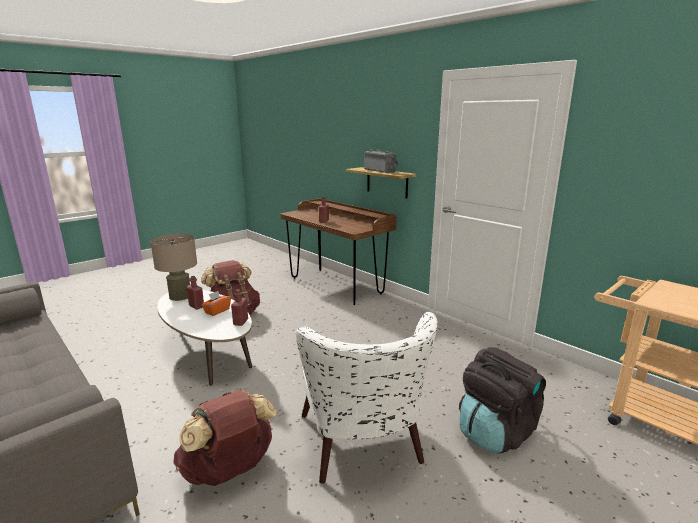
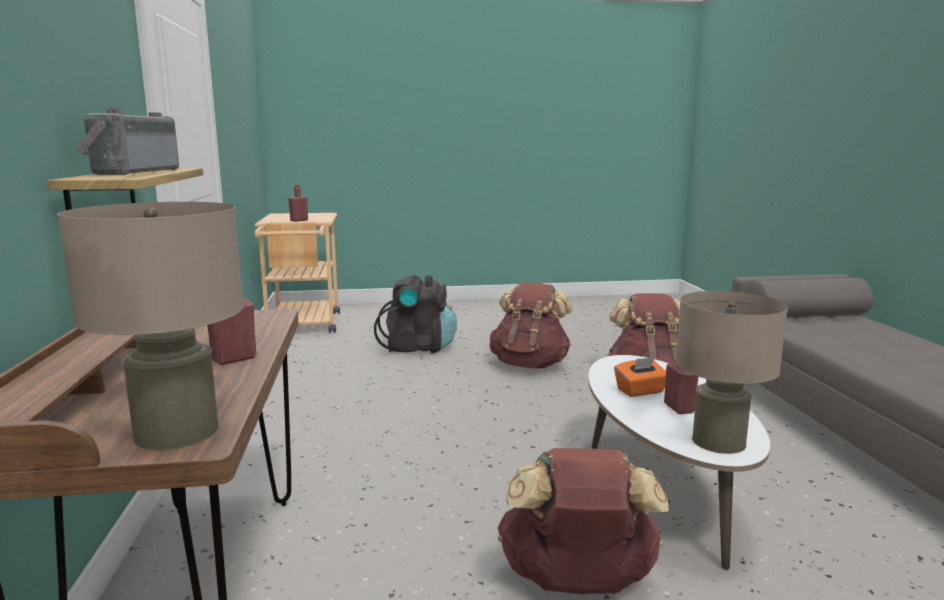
camera: 145 degrees left, 5 degrees down
(240, 322) = (608, 367): red bottle -> red bottle (299, 220)
(297, 213) = (176, 432): none -> beige table lamp
(363, 448) = (530, 364): white armchair -> brown backpack

